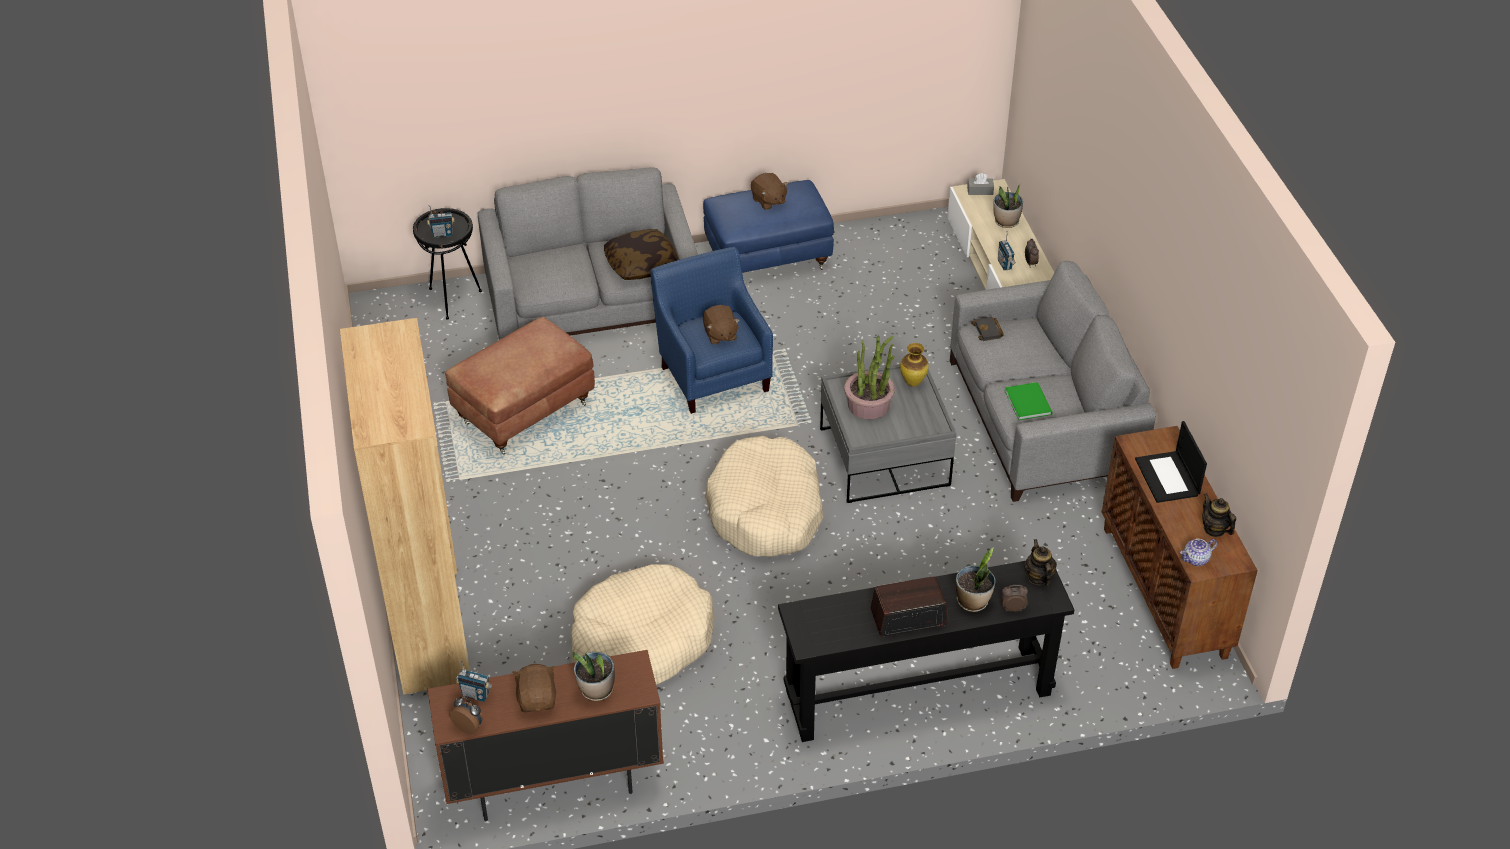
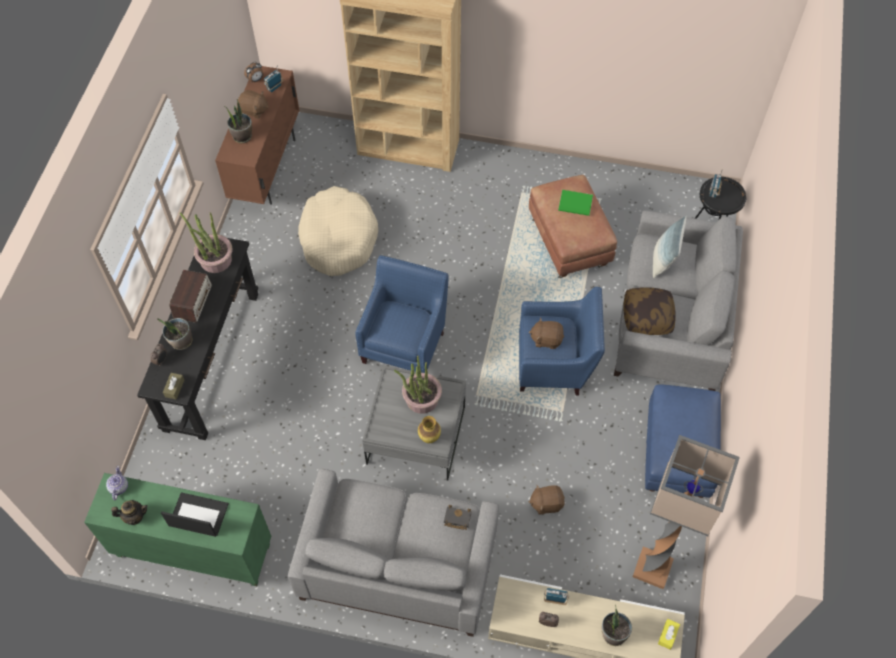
camera: 115 degrees right, 15 degrees up
(552, 271) = (663, 260): none -> pillow
(766, 511) = (405, 342): beige dog bed -> blue armchair
(768, 201) = (691, 430): brown plush toy -> brown plush toy (546, 503)
(829, 625) = (215, 260): none -> potted plant
(903, 246) = (653, 568): none -> floor lamp
(980, 191) = (668, 635): grey tissue box -> yellow tissue box
(1028, 401) = (365, 506): green book -> green book (576, 204)
(1038, 577) = (174, 388): teapot -> brown tissue box
(1165, 592) = (192, 551): brown cabinet -> green cabinet

